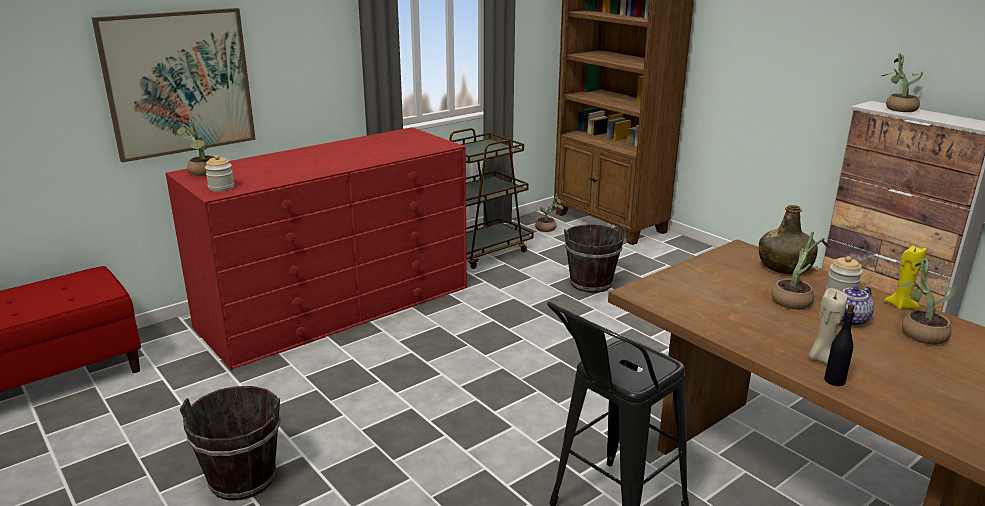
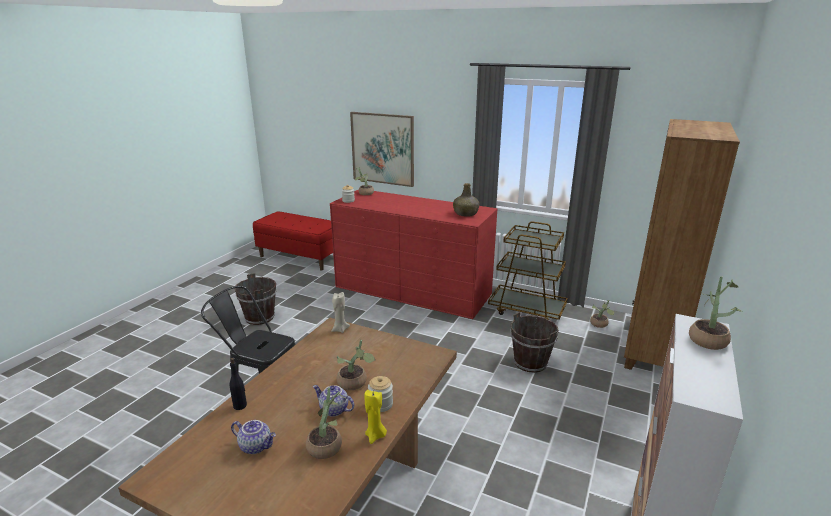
camera: 65 degrees right, 0 degrees up
(784, 267) = (415, 375): green bottle -> green bottle (466, 214)
(821, 358) = (269, 399): beige candle -> beige candle (340, 329)
(925, 376) = (256, 446): none -> teapot

